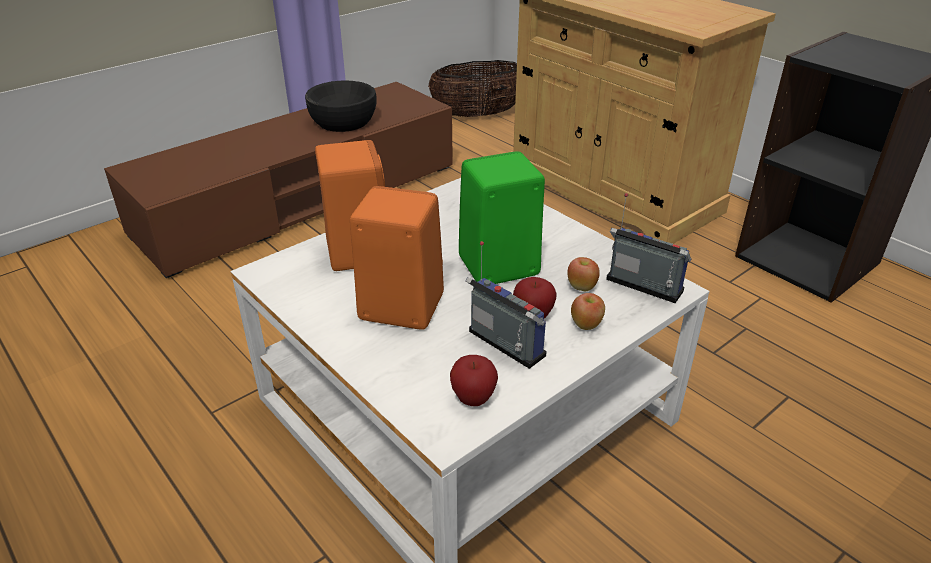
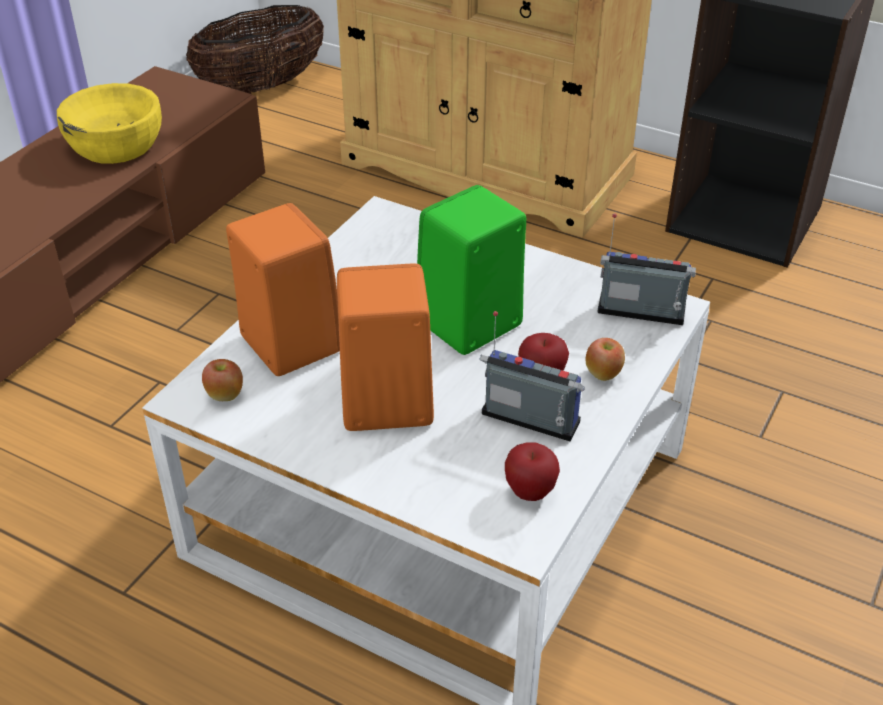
camera: 20 degrees left, 5 degrees up
(343, 121) = (116, 145): black bowl -> yellow bowl
(581, 287) = (575, 329): apple -> apple (225, 395)

